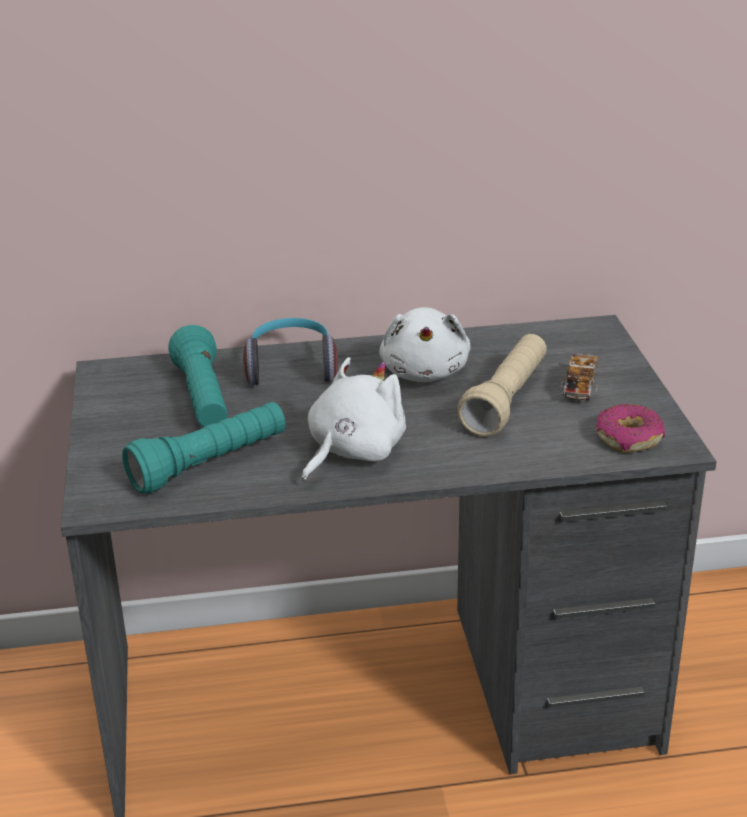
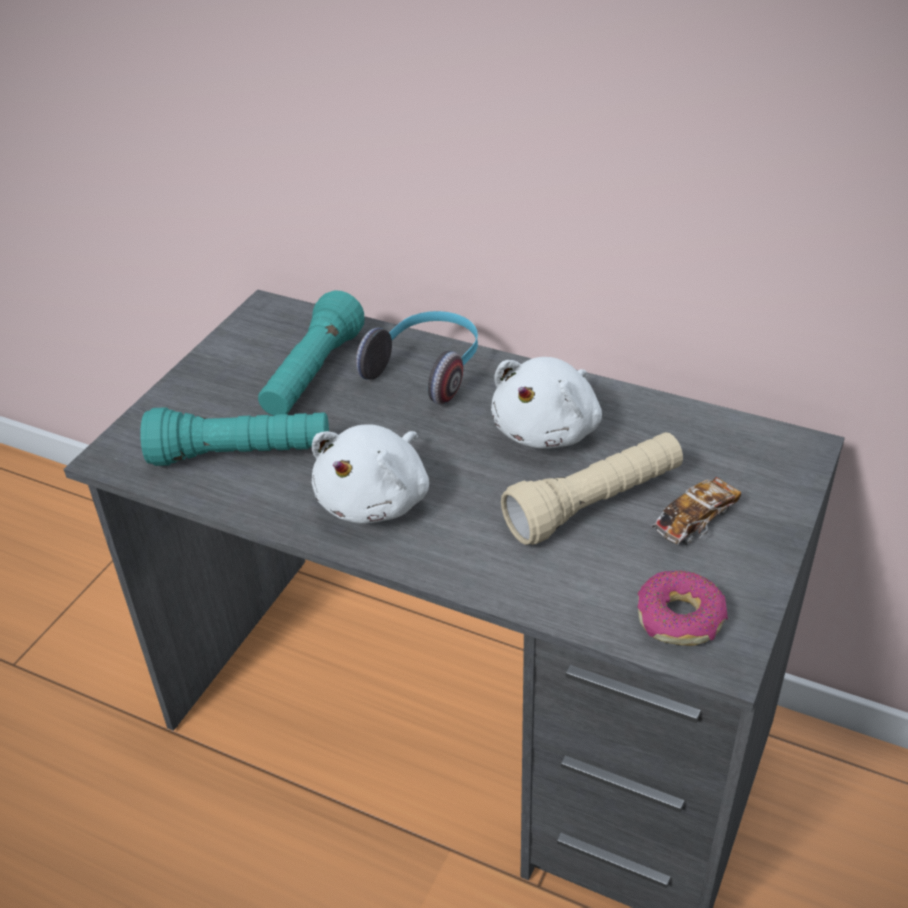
camera: 35 degrees right, 10 degrees up
(352, 452) = (377, 500): white plush toy -> white plush toy turned 135 degrees clockwise

